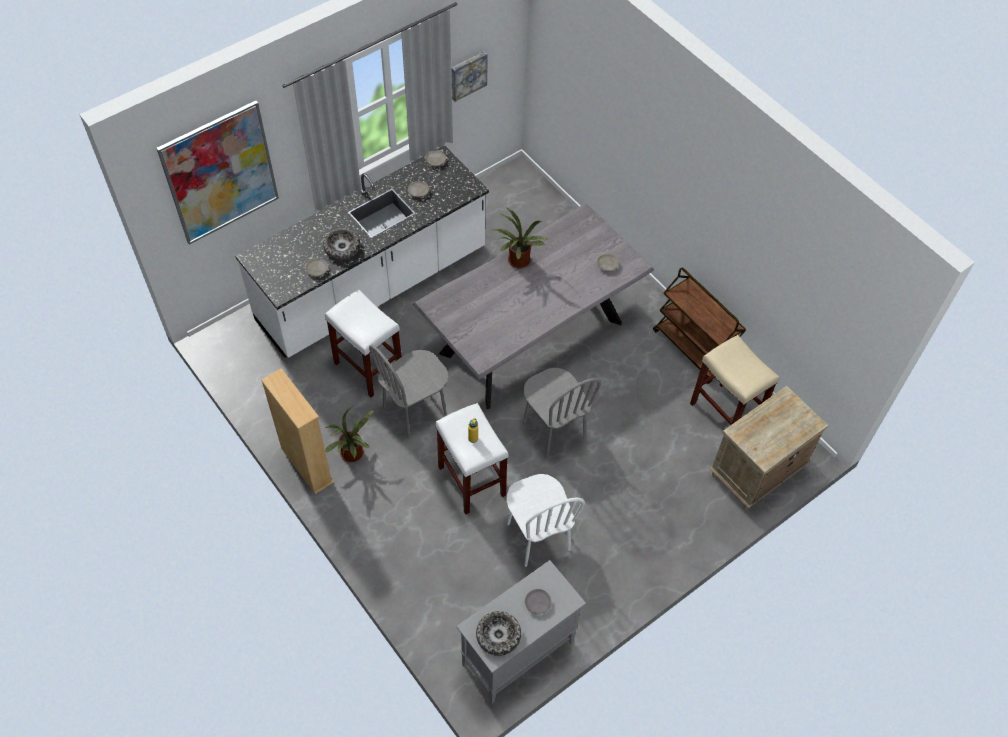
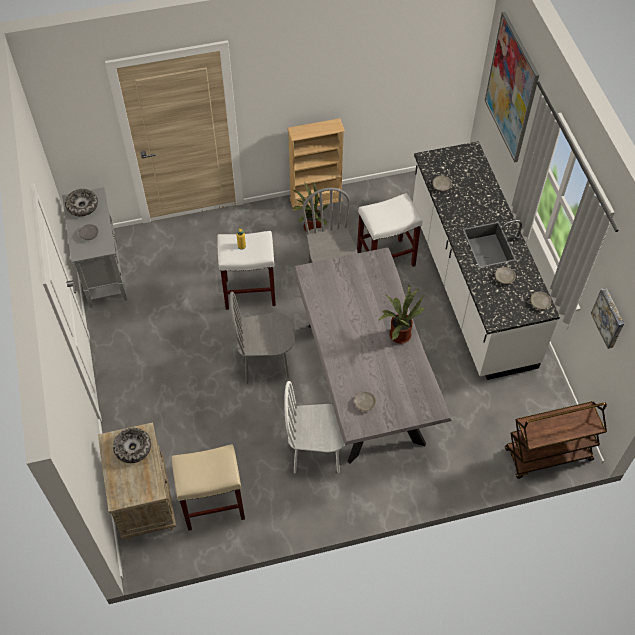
camera: 115 degrees right, 0 degrees up
(342, 248) = (458, 207): bowl -> bowl (133, 448)
(537, 537) = (180, 317): white chair -> white chair (316, 453)
(693, 349) = (292, 512): brown cart -> brown cart (547, 455)

